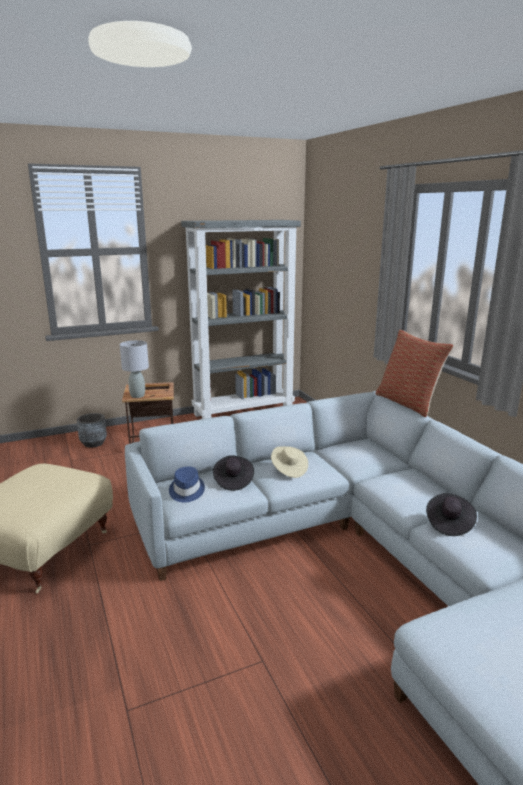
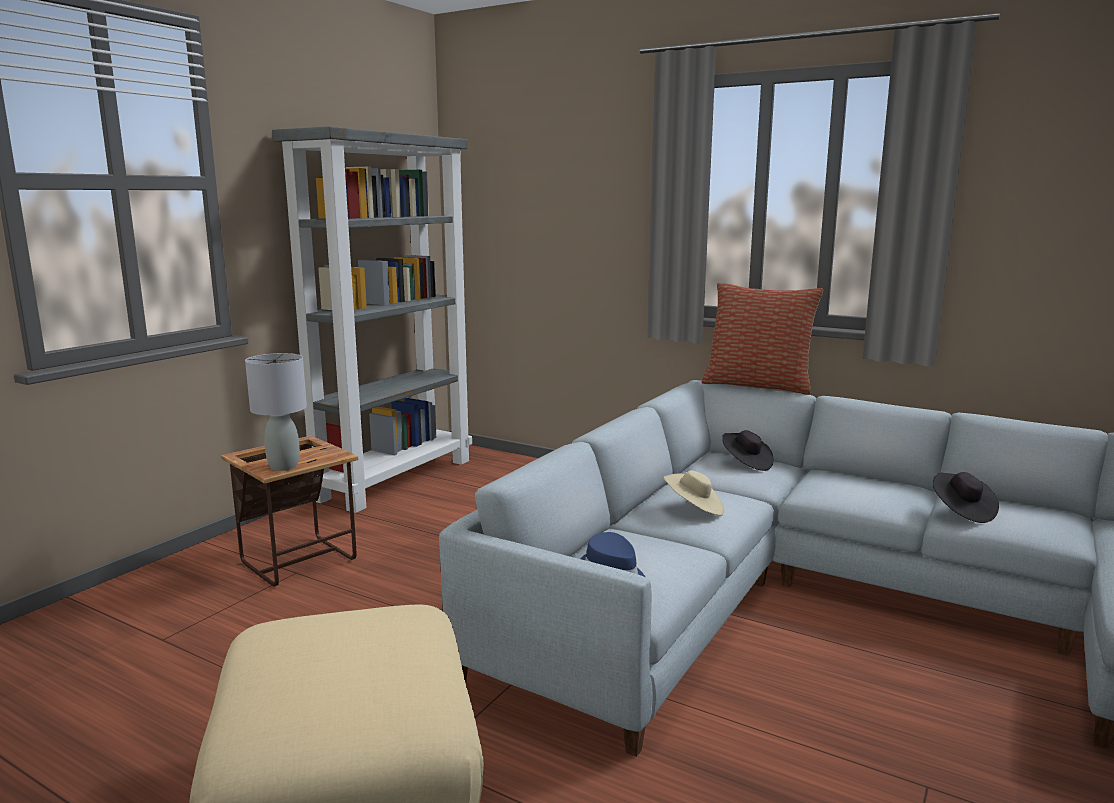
camera: 35 degrees left, 5 degrees down
(93, 443) = (171, 596): grey planter -> none
(233, 481) = (651, 544): black hat -> black hat (746, 463)

